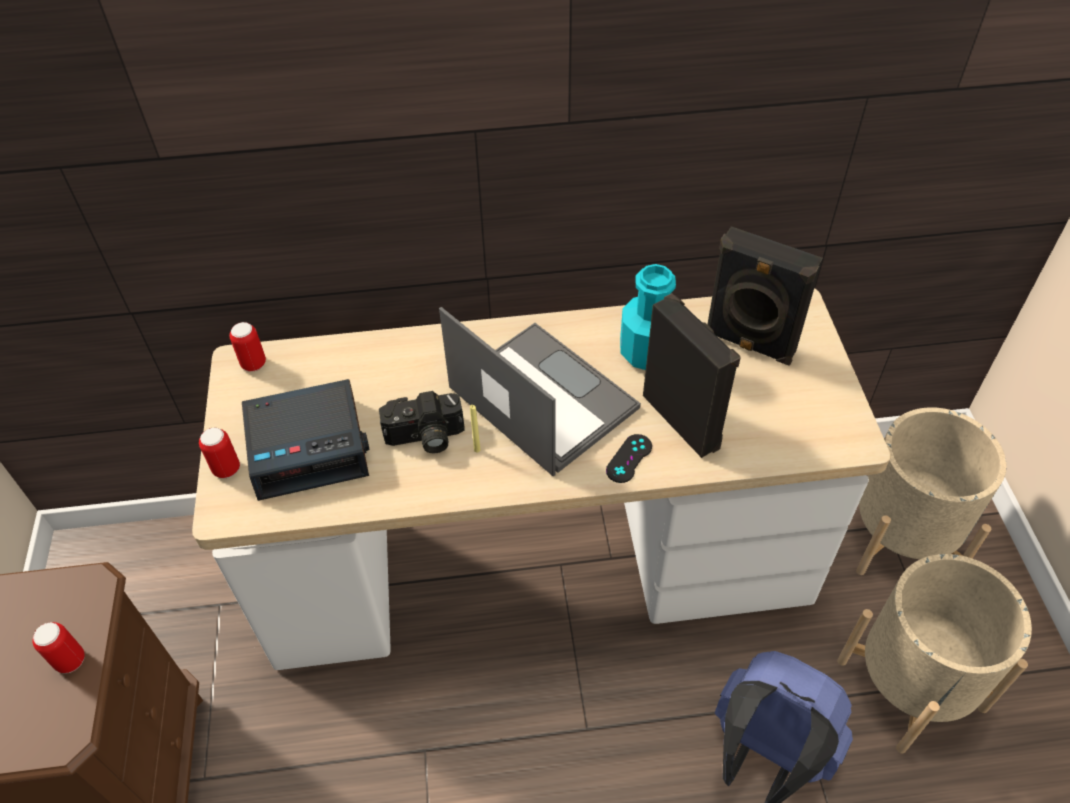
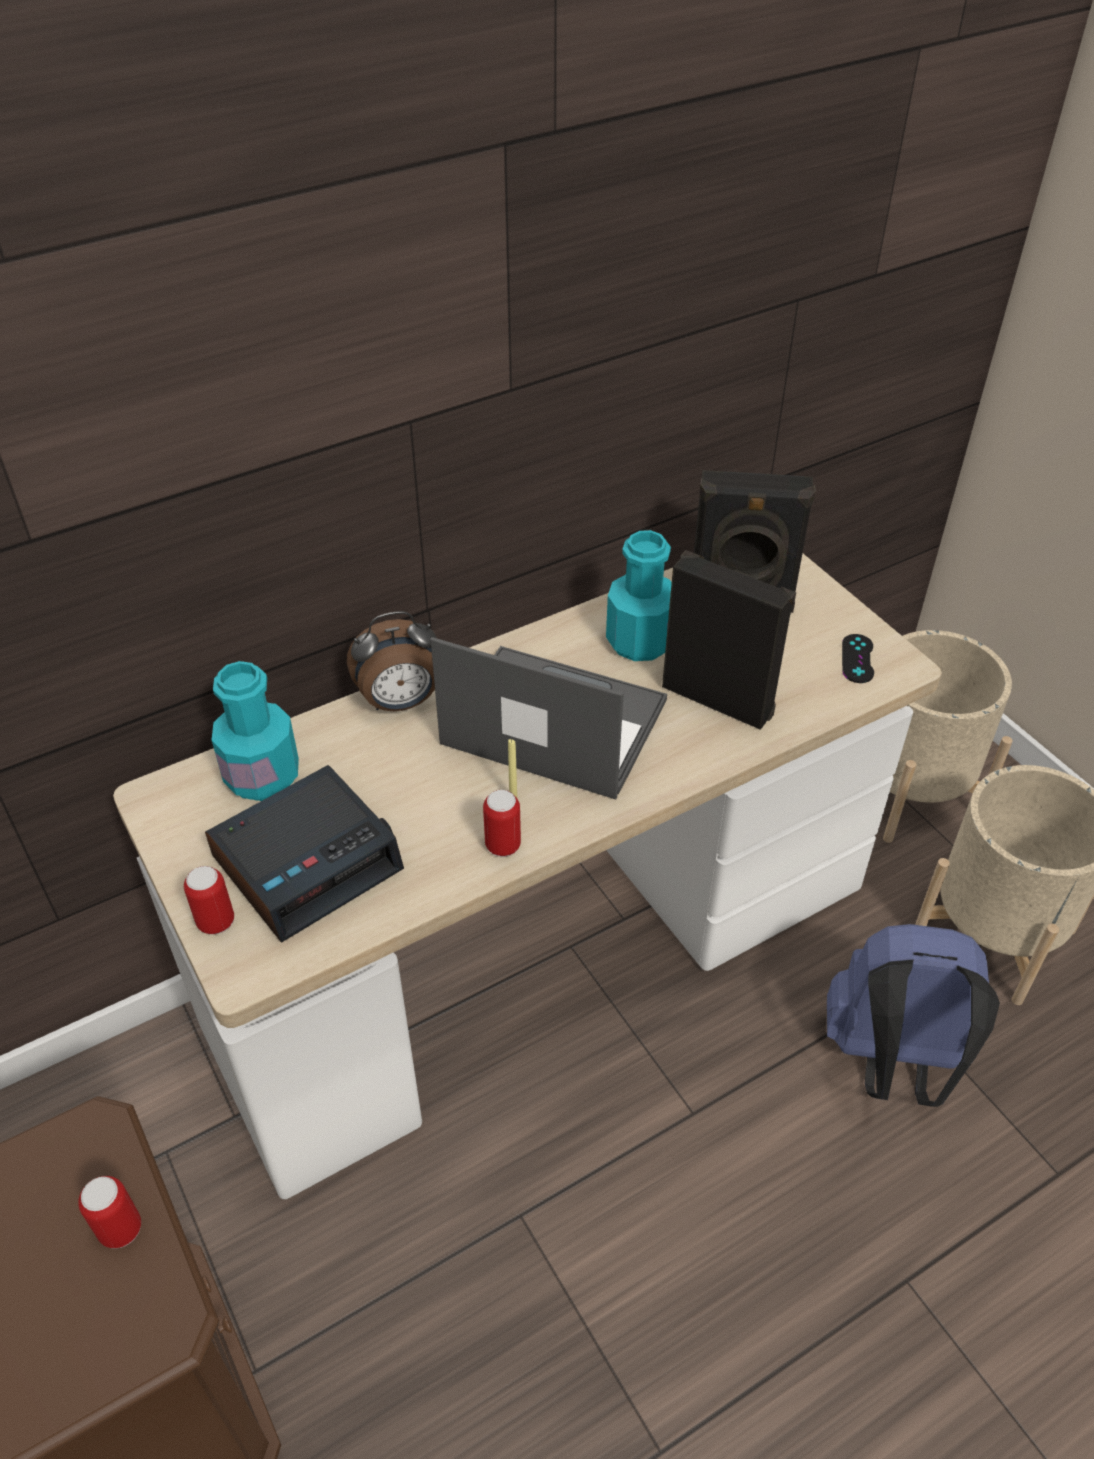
camera: 25 degrees left, 5 degrees down
(253, 364) = (177, 792): can -> can (503, 845)
(315, 370) = (262, 776): none -> turquoise bottle
(425, 437) = (444, 806): camera -> none
(439, 345) = (400, 703): none -> alarm clock
(629, 458) = (686, 755): black game controller -> black game controller (857, 659)

